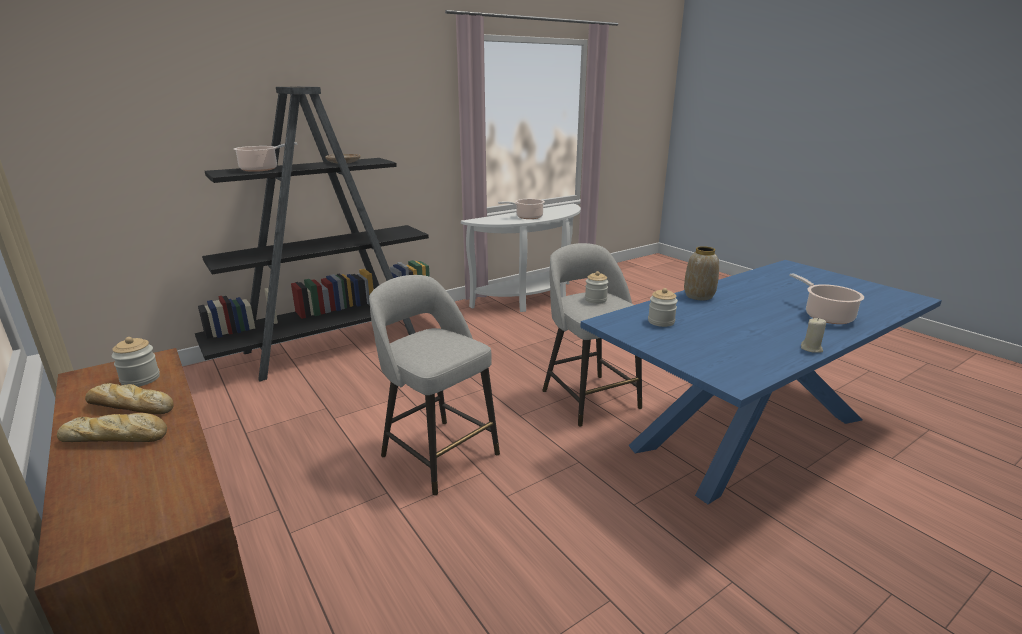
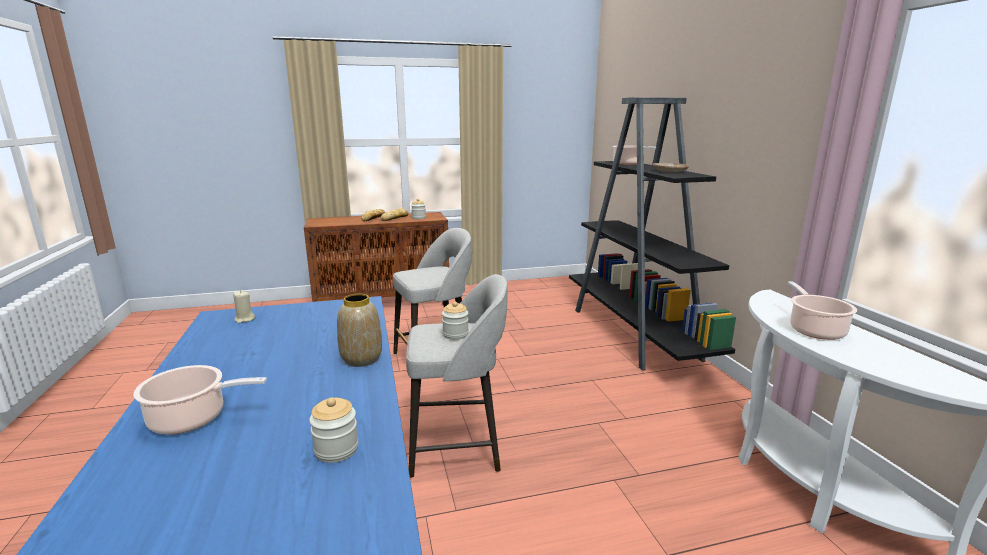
camera: 110 degrees right, 5 degrees down
(661, 322) = (334, 321): jar -> jar (336, 449)
(811, 349) = (179, 365): beige candle -> beige candle (244, 319)

